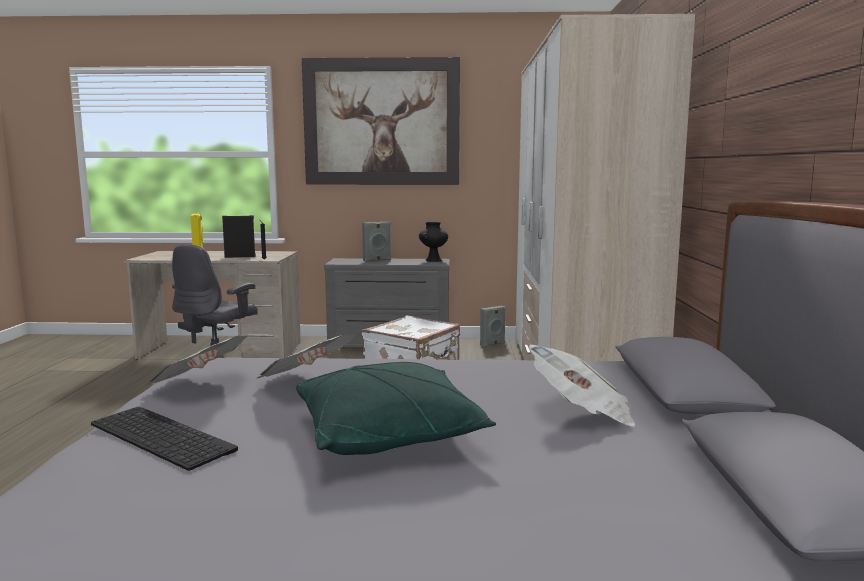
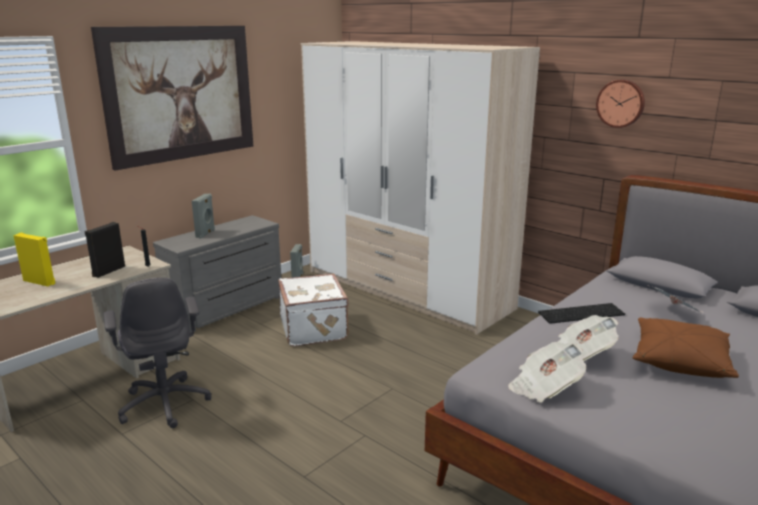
camera: 50 degrees left, 10 degrees up
(165, 436) = (638, 417): keyboard -> keyboard (581, 313)
(389, 434) = (679, 360): green pillow -> brown pillow
(433, 260) = (249, 220): black vase -> none
(760, 74) = (621, 103): none -> wall clock

